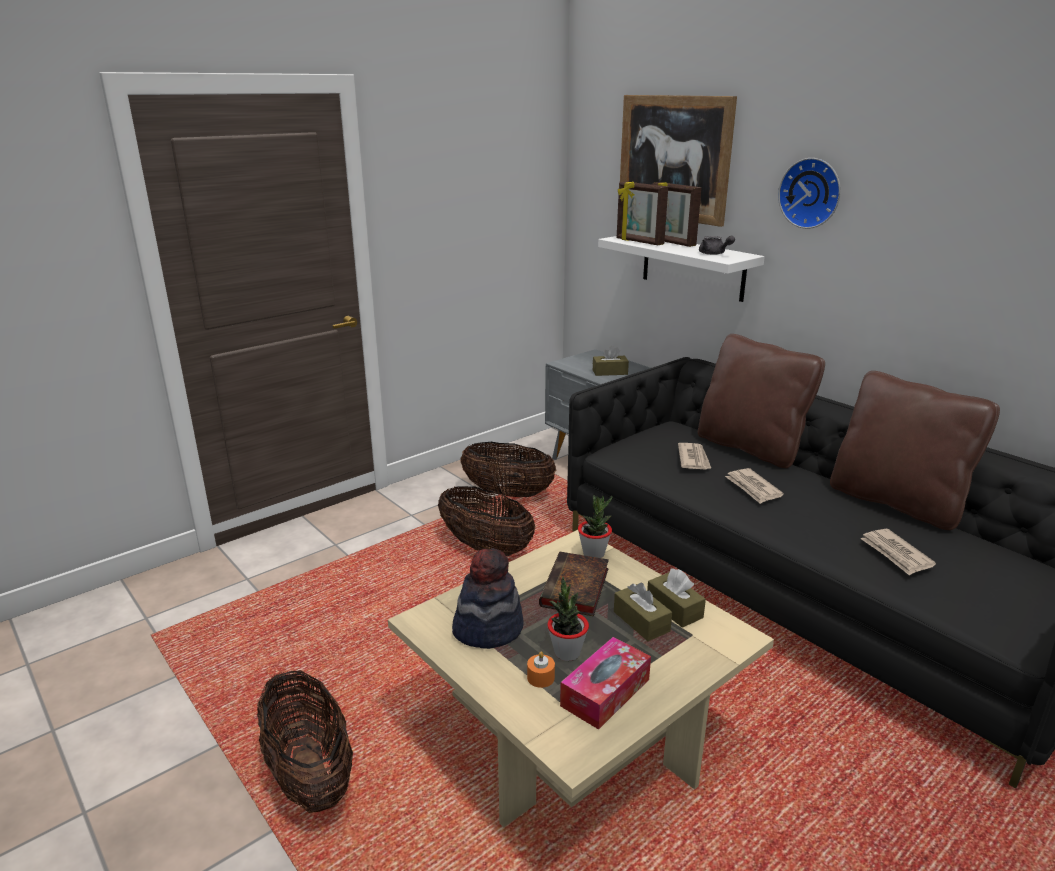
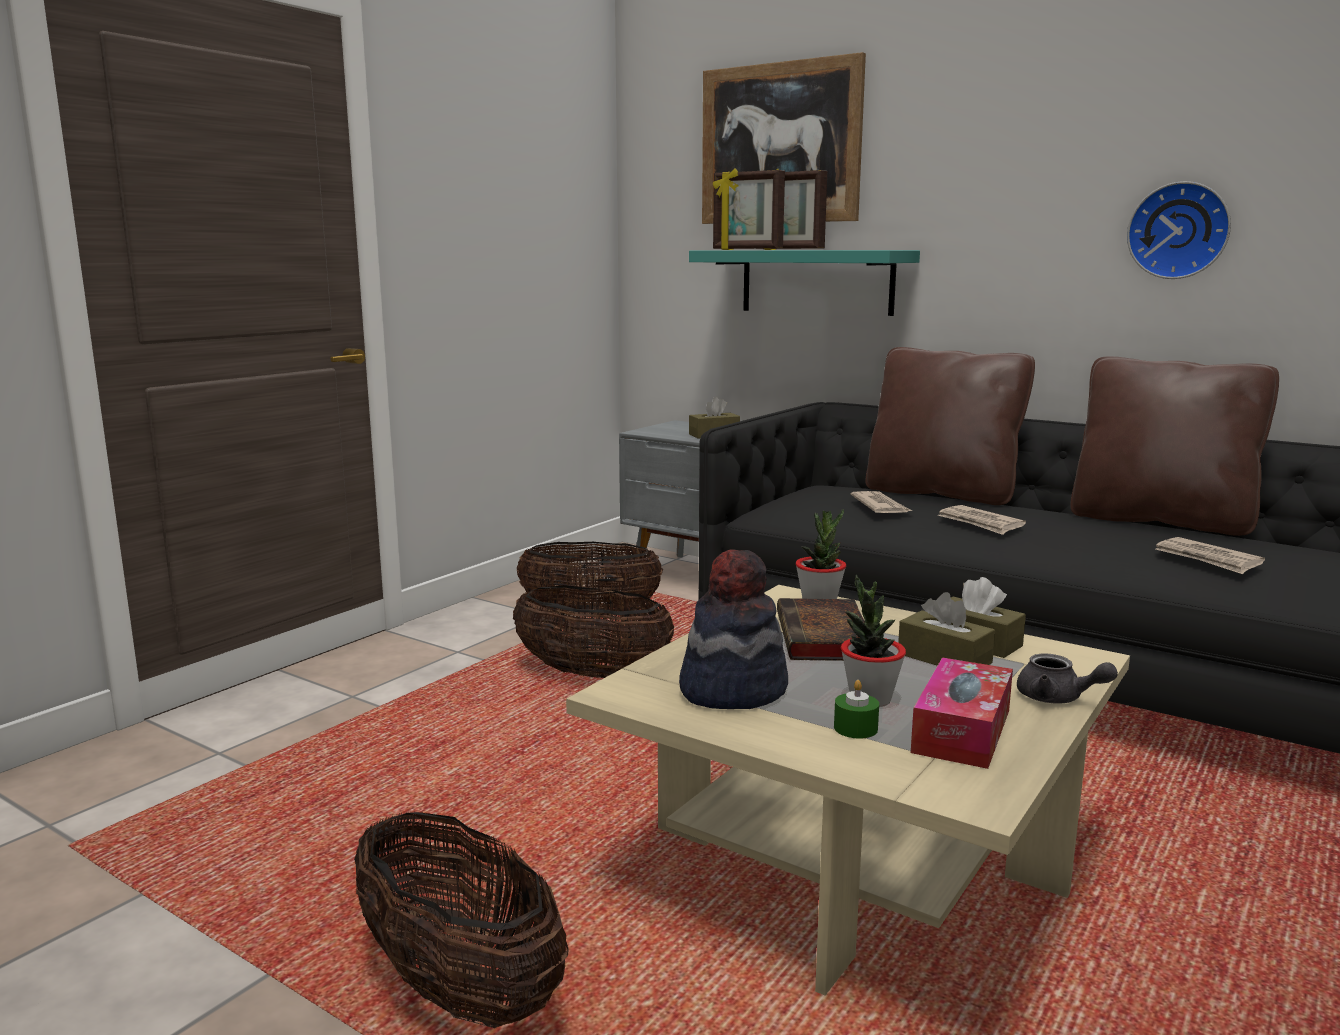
camera: 15 degrees left, 10 degrees down
(540, 677) = (855, 728): orange candle -> green candle
(692, 266) = (816, 282): white shelf -> turquoise shelf
(714, 254) = (857, 249): grey teapot -> grey teapot (1057, 698)
(811, 193) = (978, 159): wall clock -> wall clock (1178, 230)

